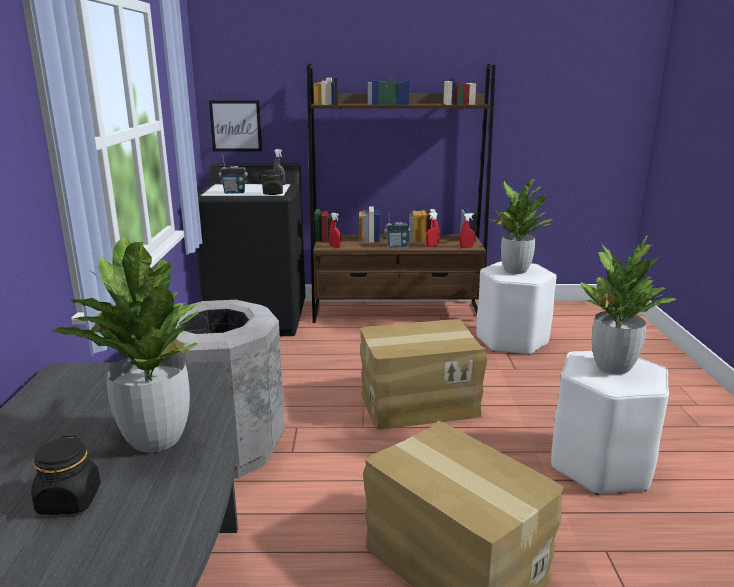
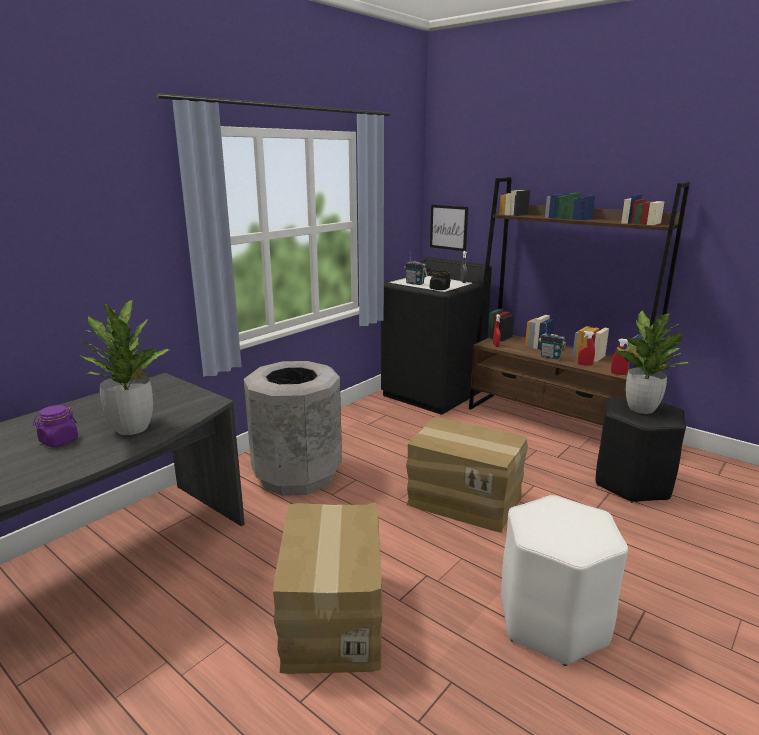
camera: 40 degrees right, 0 degrees up
(69, 500) = (59, 441): black jar -> purple jar
(512, 340) = (632, 483): white stool -> black stool
(612, 367) = (565, 522): potted plant -> none

